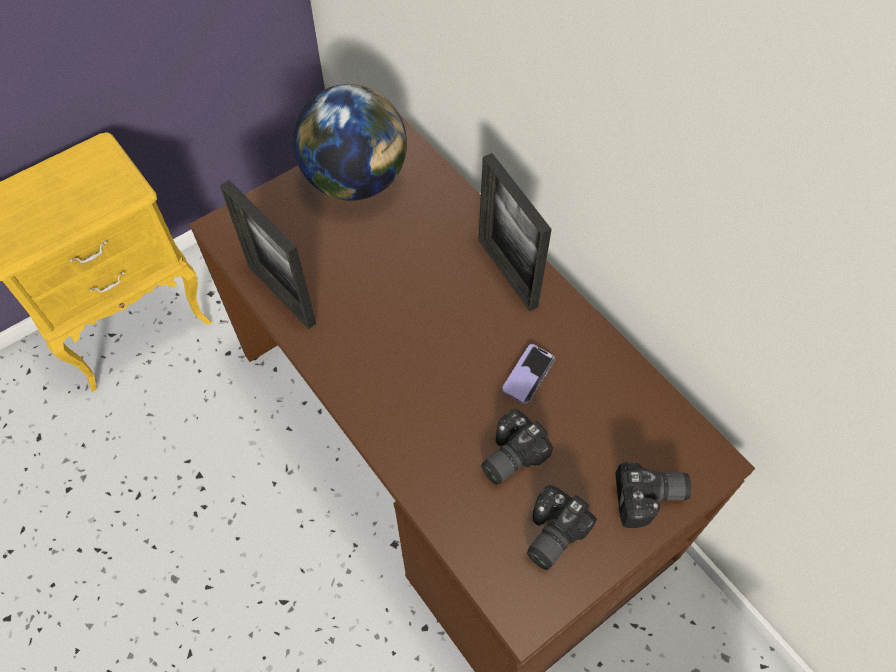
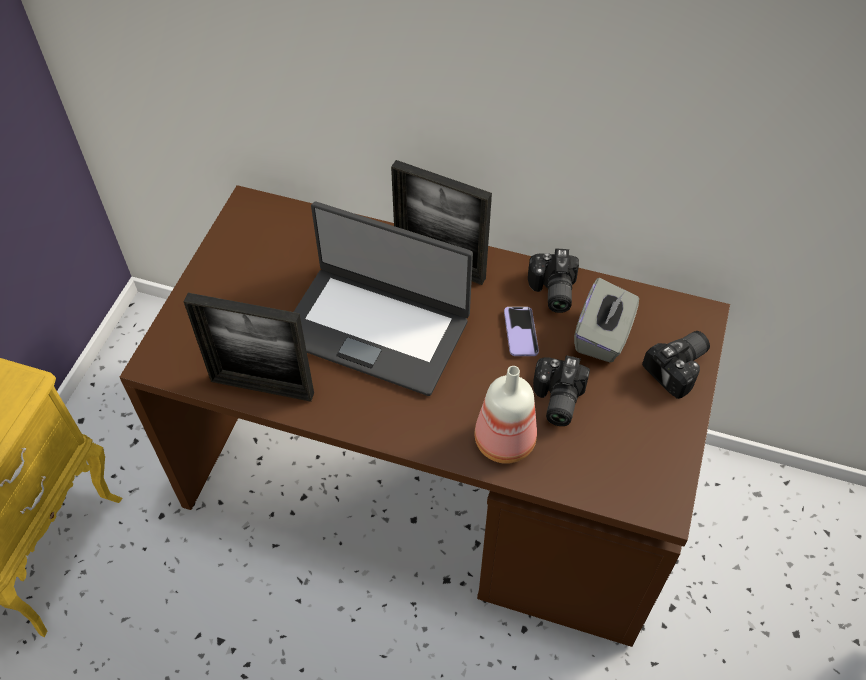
camera: 35 degrees left, 5 degrees down
(355, 181) = (248, 260): globe -> none
(408, 297) = (375, 328): none -> laptop
(433, 465) = (505, 443): none -> bottle
(550, 533) = (632, 437): camera -> camera (551, 291)
(601, 423) = (603, 336): none -> grey tissue box

